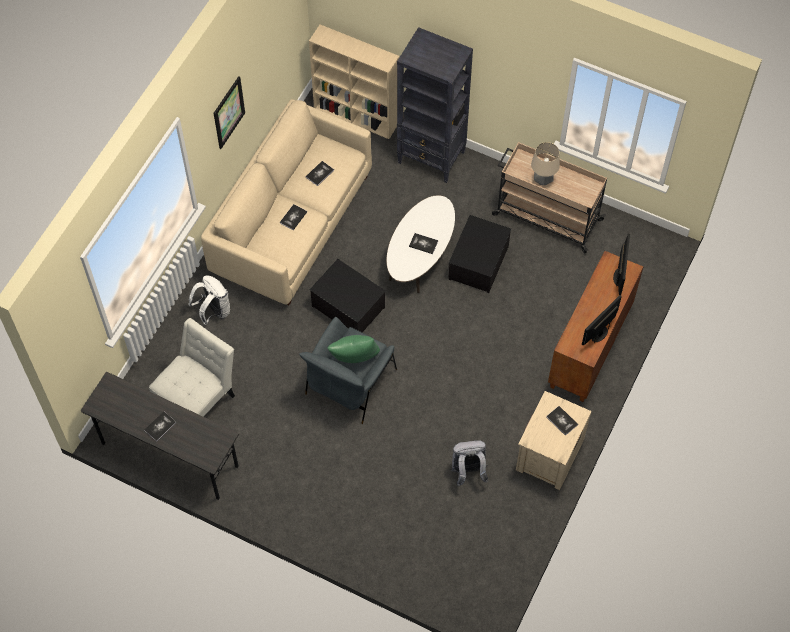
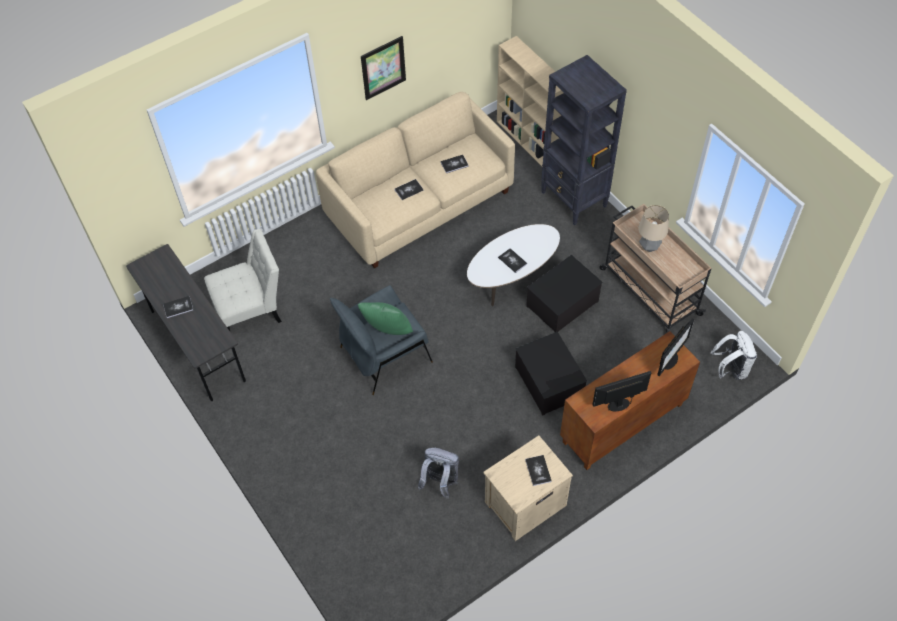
camera: 30 degrees right, 5 degrees down
(213, 311) = (309, 246): white backpack -> white backpack (730, 369)
(349, 306) = (424, 291): storage box -> storage box (549, 382)

